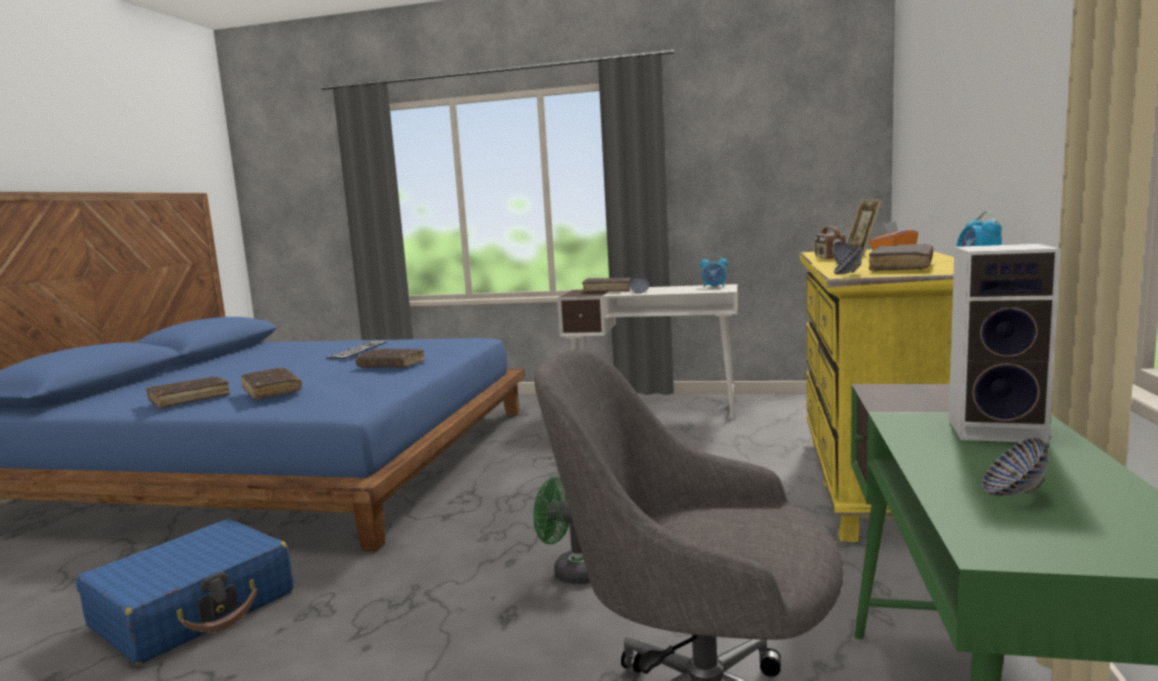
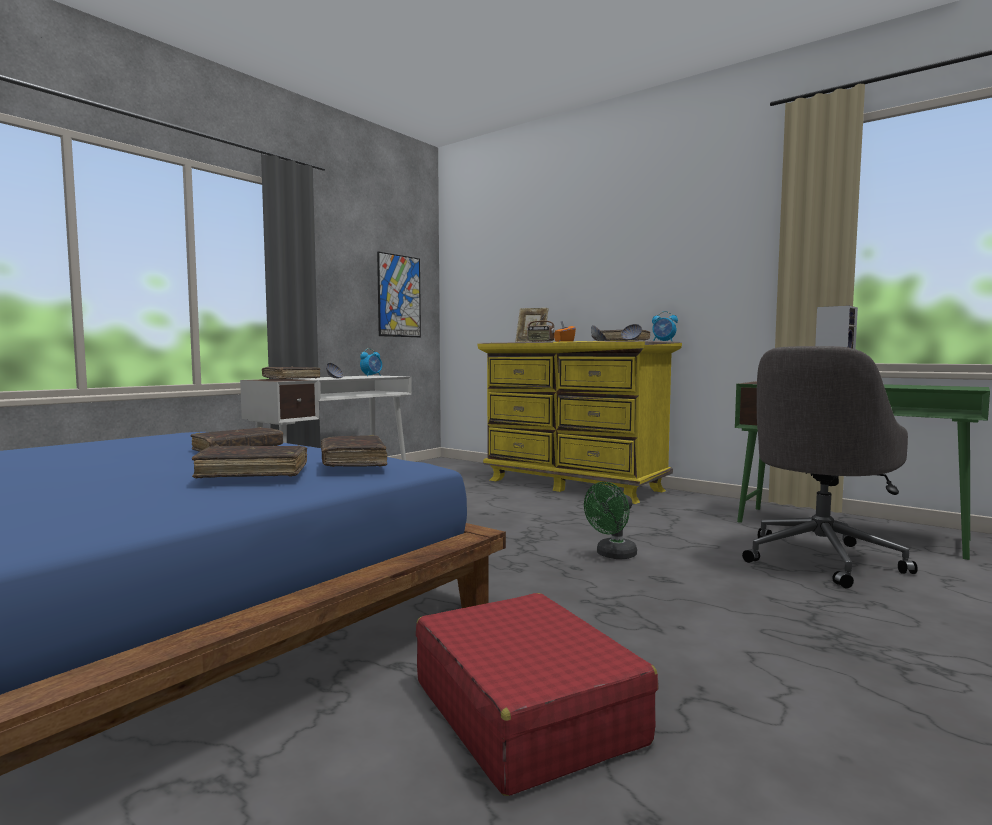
camera: 65 degrees left, 5 degrees down
(189, 399) = (136, 505): brown book -> brown book (352, 461)
(194, 609) = (526, 711): blue suitcase -> red suitcase
(358, 350) = (83, 451): keyboard -> none
(807, 177) = (399, 296): none -> picture
(1013, 493) = (914, 386): bowl -> none

